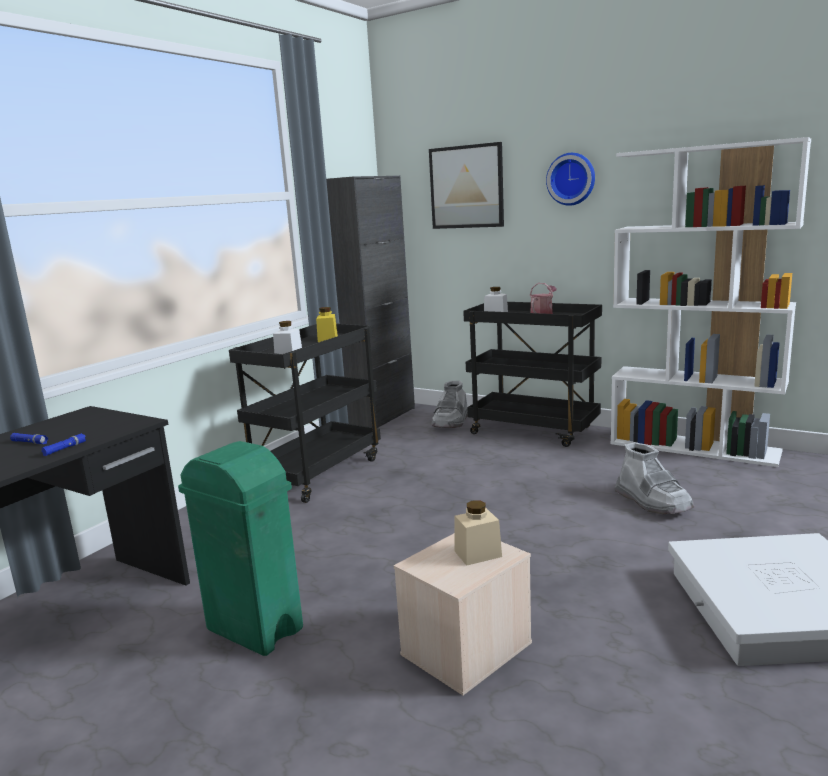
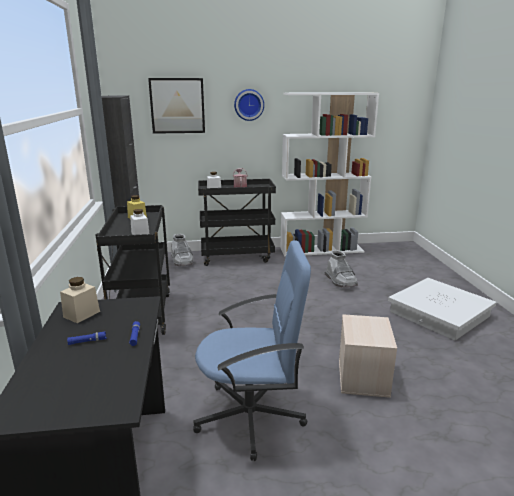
camera: 40 degrees left, 5 degrees up
(255, 630) = (251, 416): green trash can -> blue office chair
(478, 554) = (370, 325): beige jar -> beige jar (81, 314)
(653, 502) = (340, 281): grey boot -> grey boot turned 45 degrees clockwise

